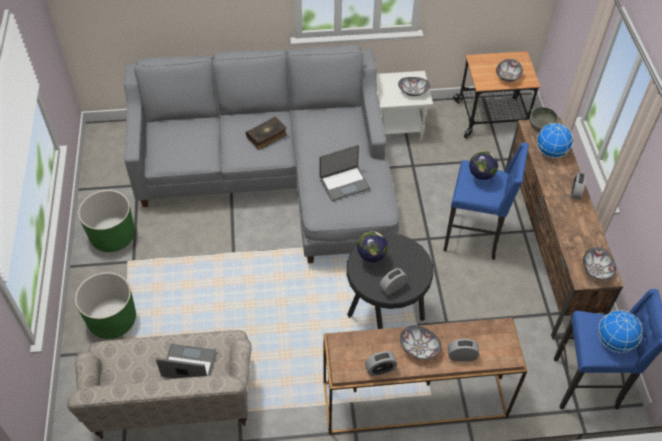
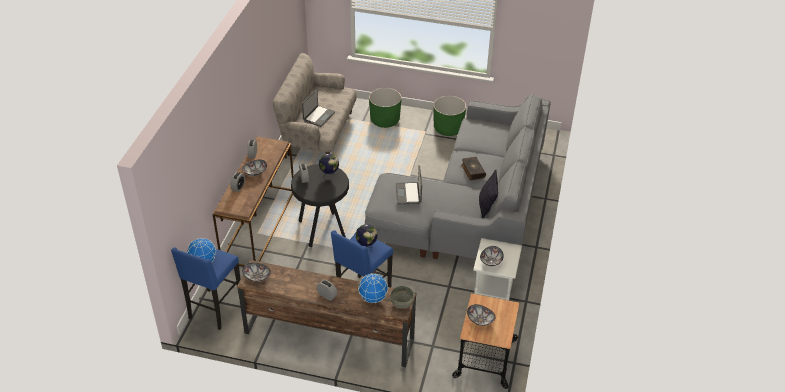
camera: 110 degrees right, 10 degrees down
(329, 110) = (486, 207): none -> pillow

